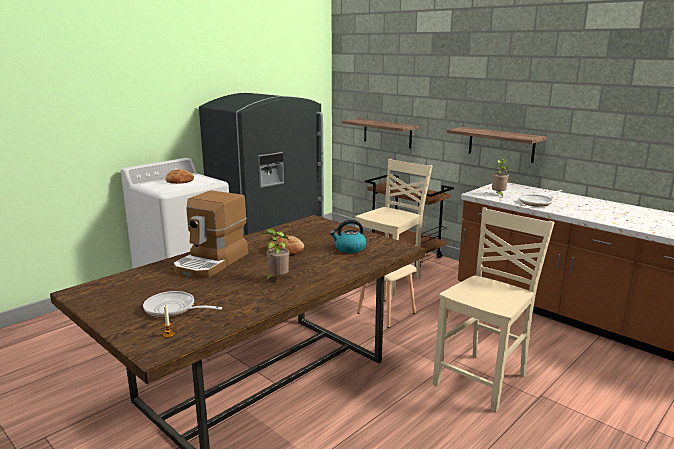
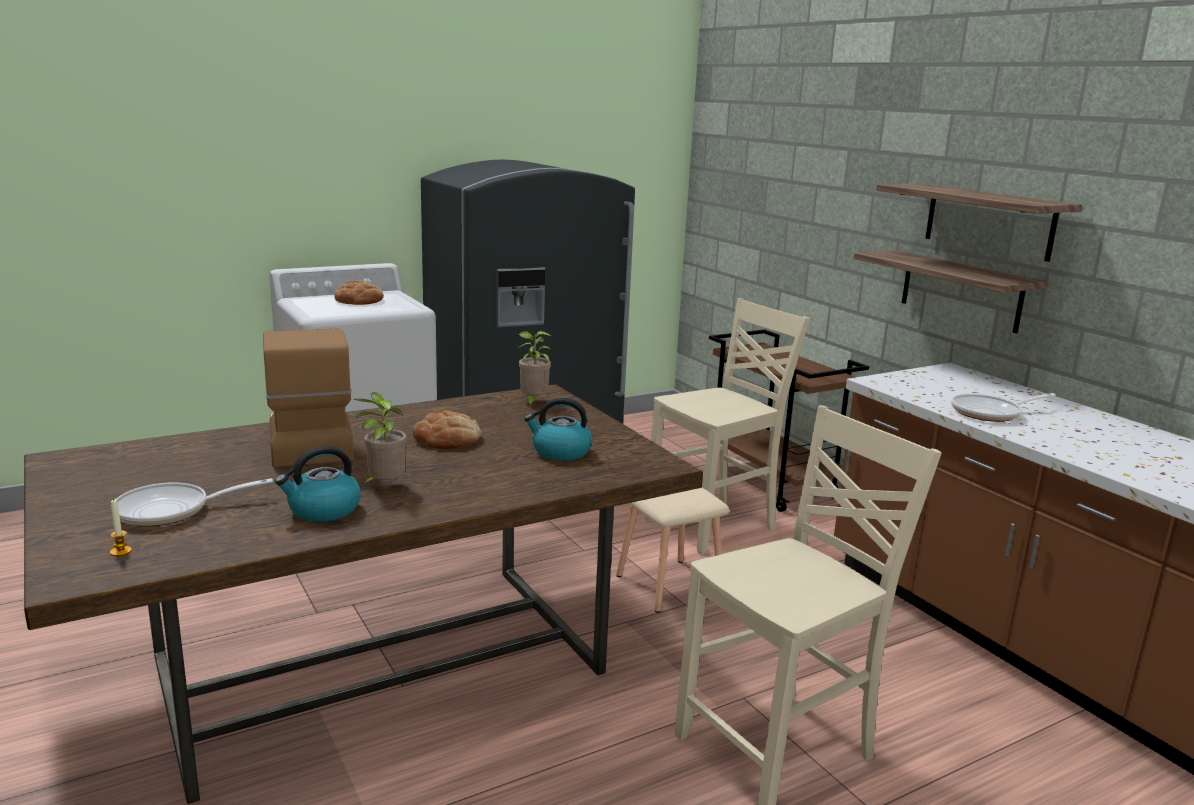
camera: 15 degrees right, 0 degrees up
(173, 309) = (171, 511): frying pan -> frying pan turned 60 degrees counterclockwise
(212, 262) = (308, 442): coffee machine -> coffee machine turned 120 degrees clockwise
(257, 296) = (323, 510): none -> kettle
(387, 133) = (769, 252): shelf -> shelf (989, 221)
(498, 195) = (921, 389): potted plant -> potted plant (533, 402)

